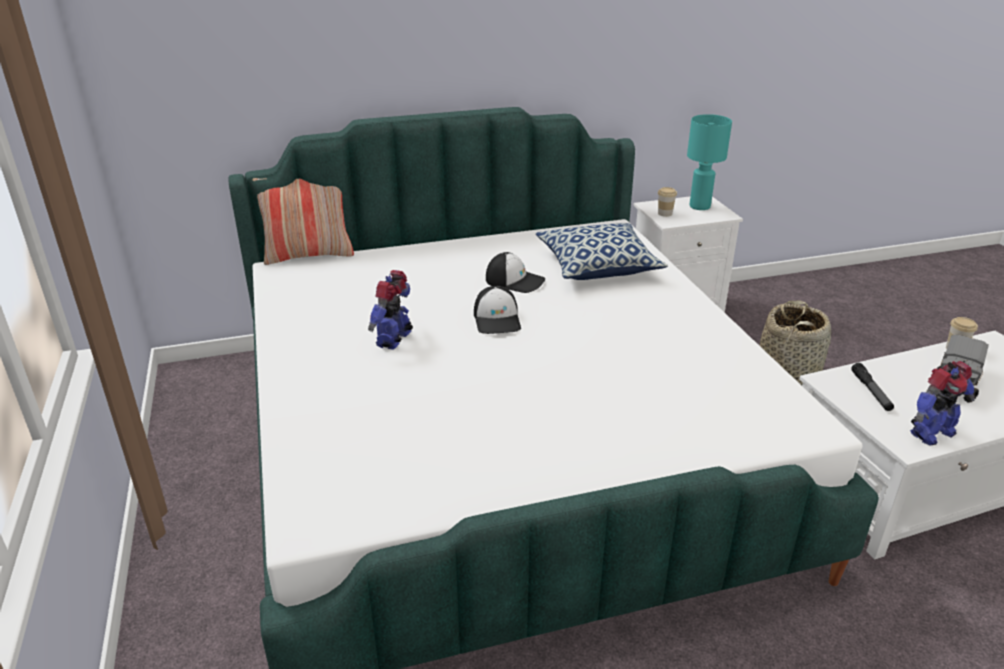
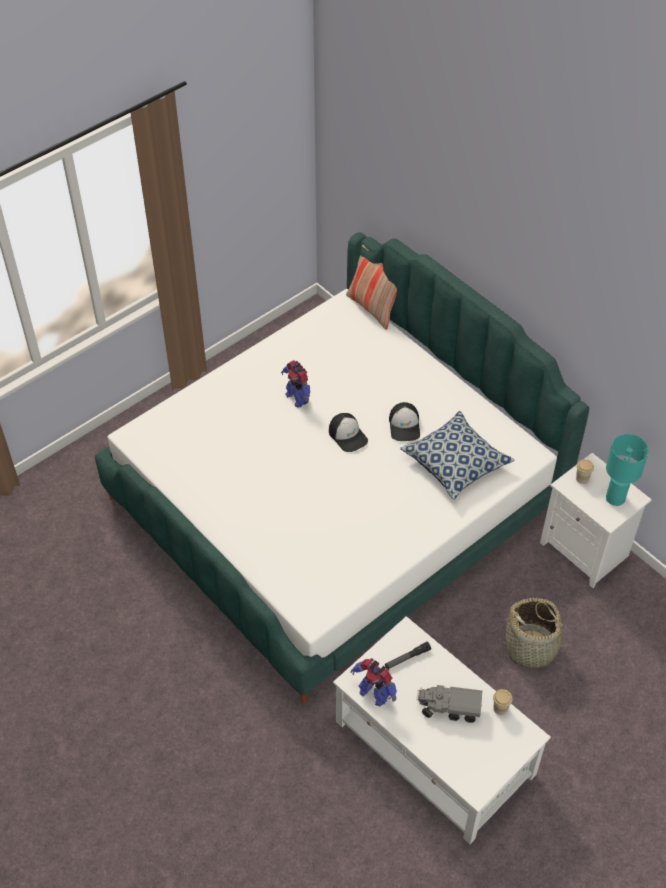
camera: 65 degrees right, 20 degrees up
(395, 339) = (297, 397): toy robot -> toy robot turned 120 degrees counterclockwise
(497, 319) = (348, 435): cap -> cap turned 90 degrees counterclockwise

